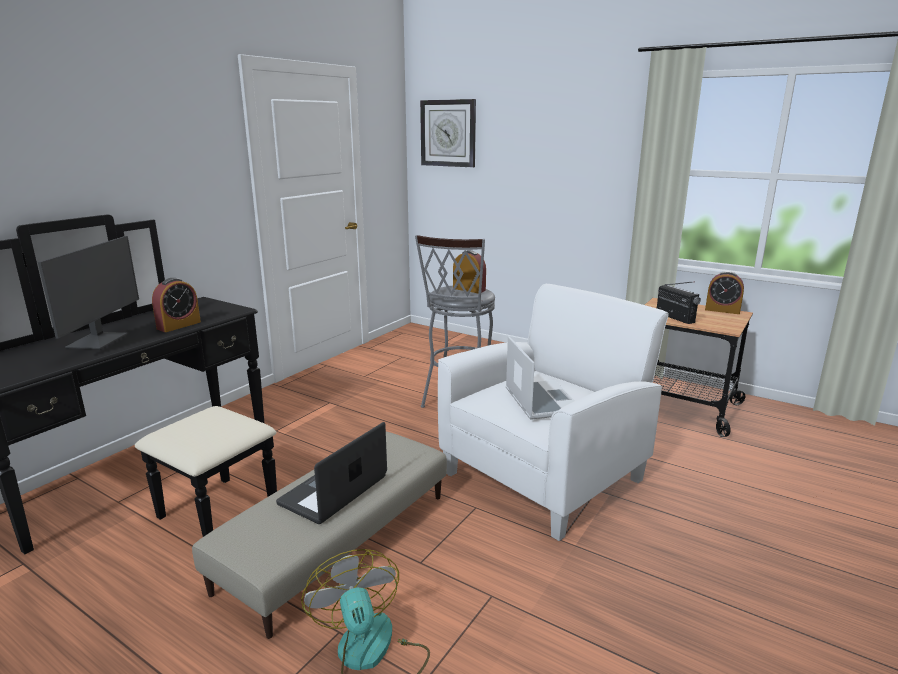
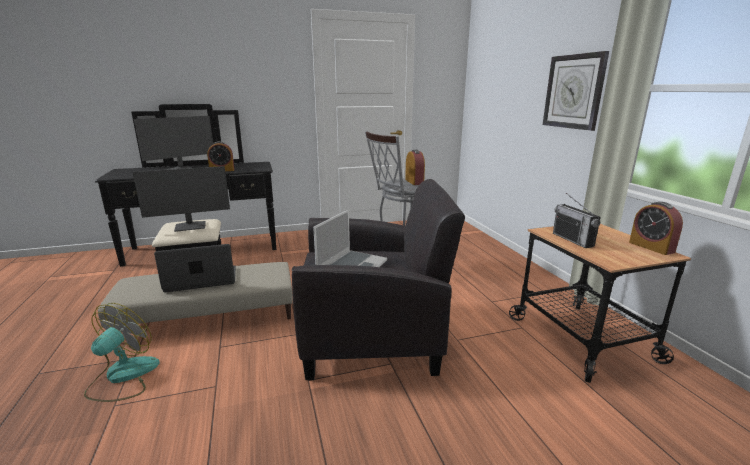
camera: 40 degrees right, 0 degrees up
(215, 427) = (190, 226): none -> monitor
(448, 133) = (487, 64): wall clock -> wall clock (574, 91)
(545, 475) = (372, 336): white armchair -> black armchair
(674, 318) = (572, 240): radio -> radio turned 150 degrees clockwise

